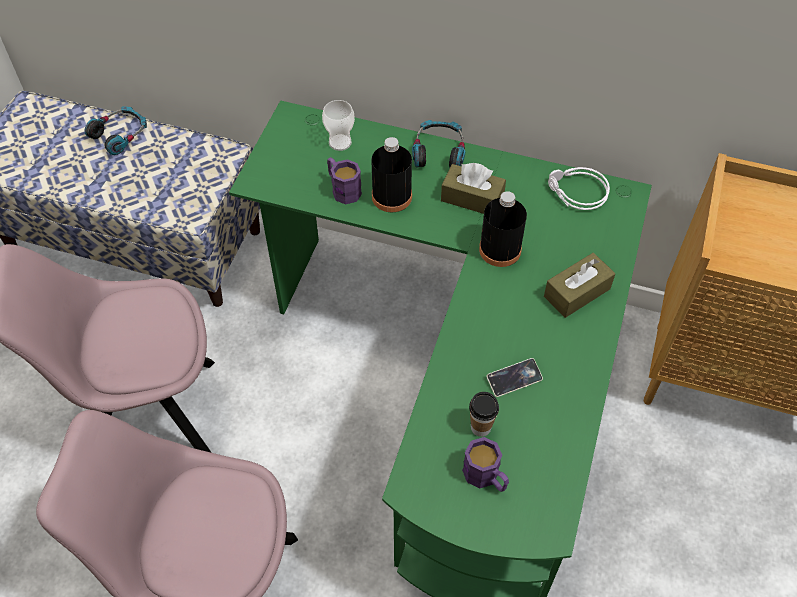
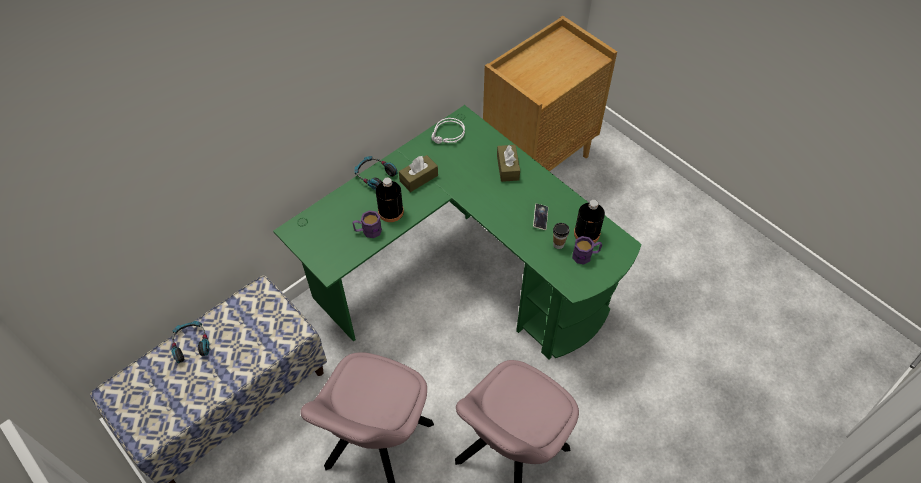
camera: 60 degrees left, 0 degrees up
(340, 142) = (332, 216): cup -> none
(500, 250) = (460, 184): black bottle -> black bottle (586, 233)

